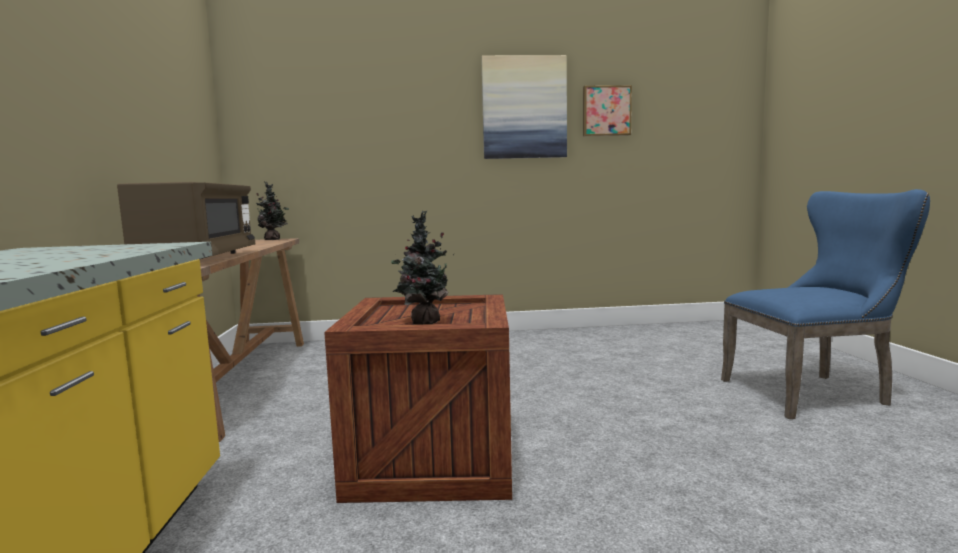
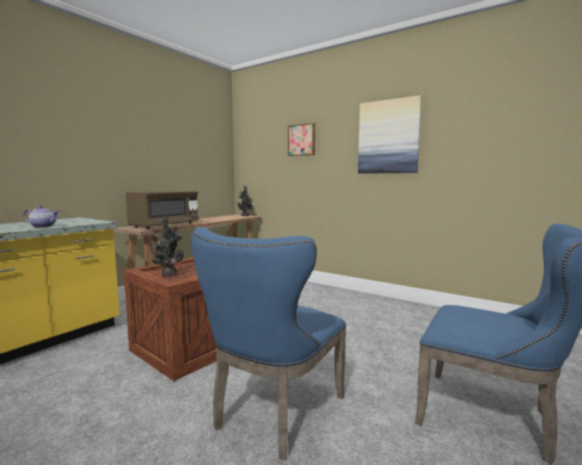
camera: 40 degrees right, 0 degrees up
(85, 256) = (43, 226): none -> teapot
(606, 111) = (454, 136): picture -> picture (302, 140)
(692, 469) = (273, 414): none -> blue chair

